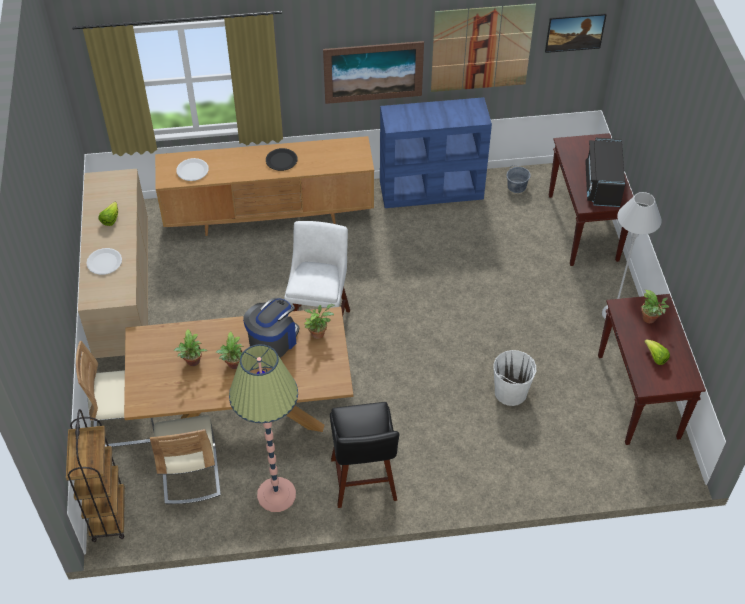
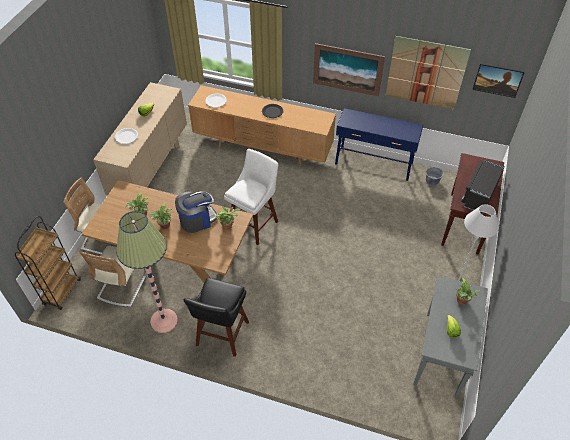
camera: 25 degrees right, 0 degrees up
(431, 189) = (373, 164): blue bookcase -> blue console table
(511, 392) = (352, 315): white bucket -> none
(638, 397) = (441, 354): brown console table -> grey console table

